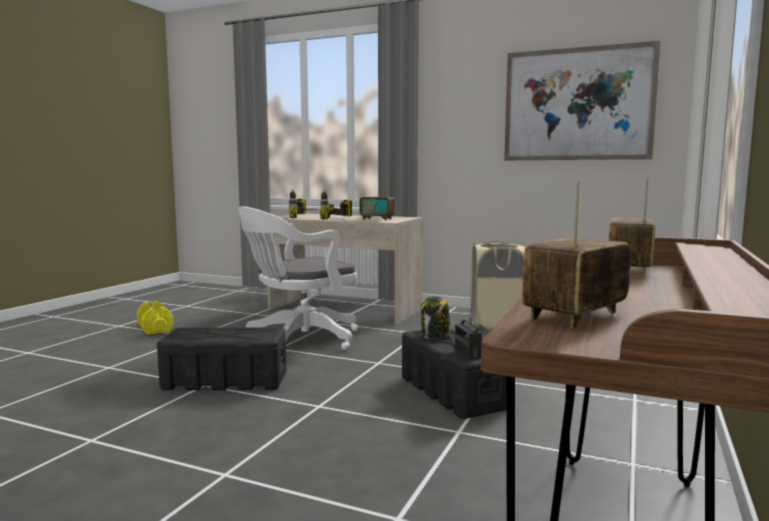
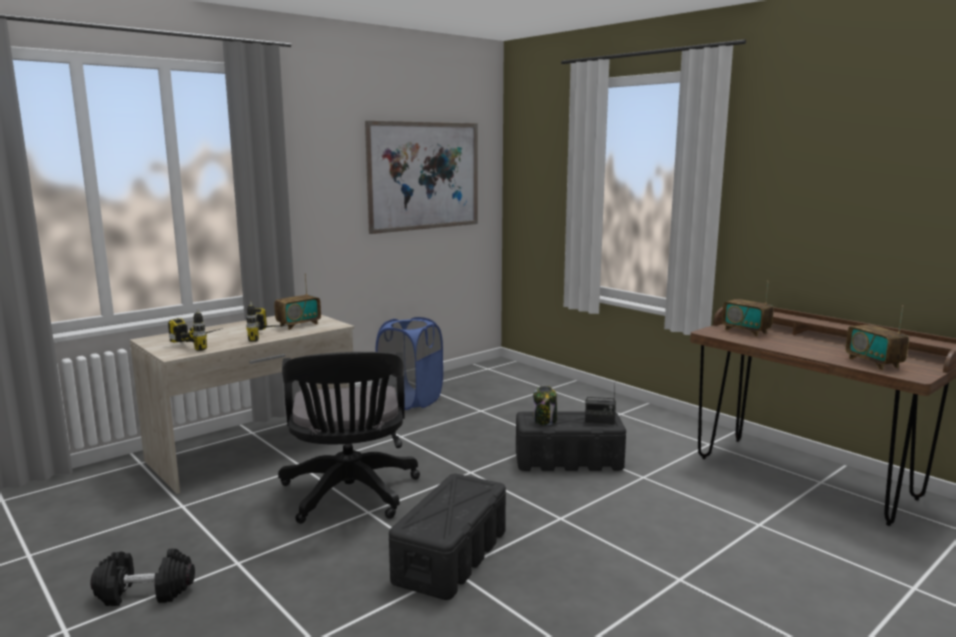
camera: 65 degrees left, 5 degrees up
(155, 329) = (146, 592): yellow dumbbell -> black dumbbell
(299, 340) = (350, 496): white office chair -> black office chair
(497, 323) = (410, 401): beige laundry basket -> blue laundry basket

